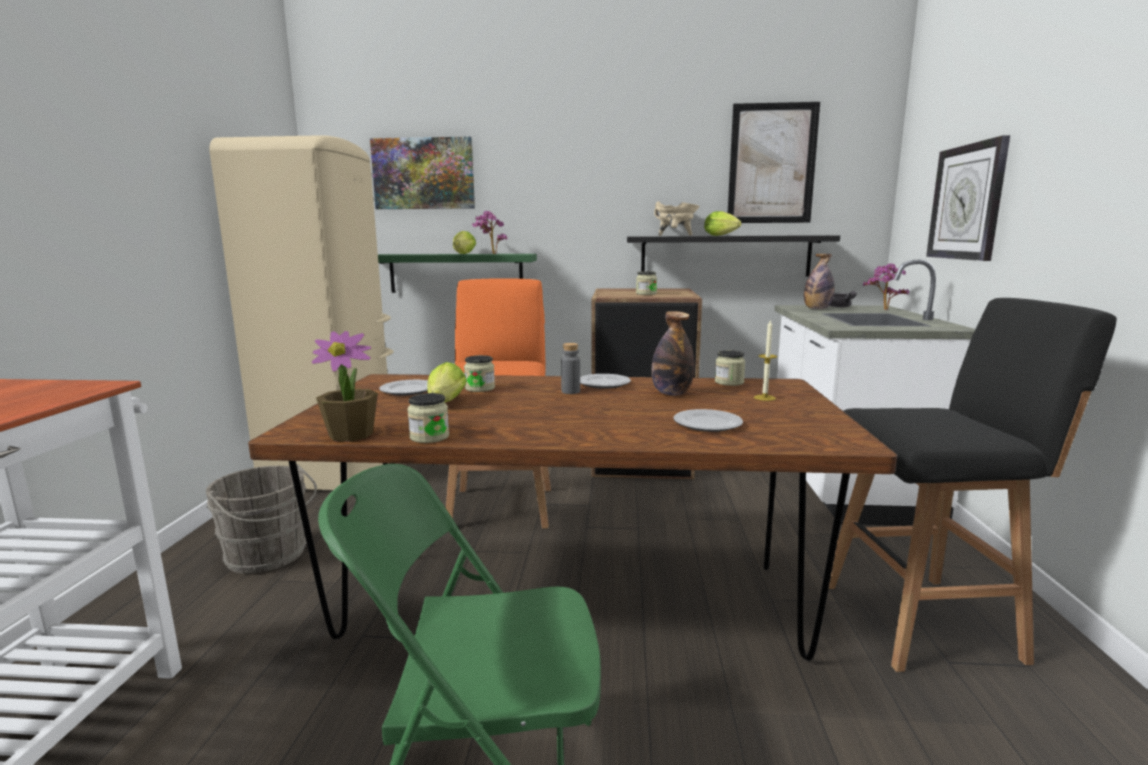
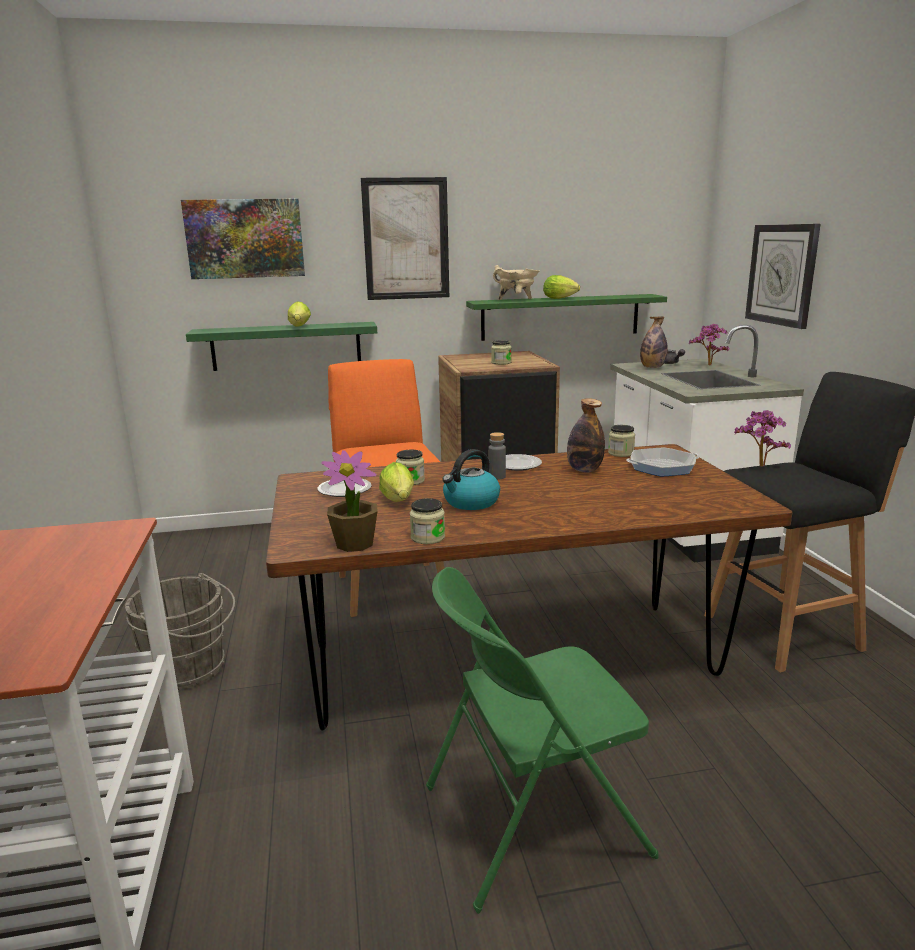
camera: 15 degrees left, 5 degrees up
(335, 471) = (187, 573): beige fridge -> none
(491, 254) = (331, 326): potted plant -> potted plant (758, 467)
(515, 411) = (471, 502): none -> kettle
(708, 424) = (640, 499): plate -> none
(725, 256) = (560, 317): black shelf -> green shelf
(764, 398) = (662, 467): candle -> frying pan
(772, 164) = (601, 226): picture -> picture (406, 239)

